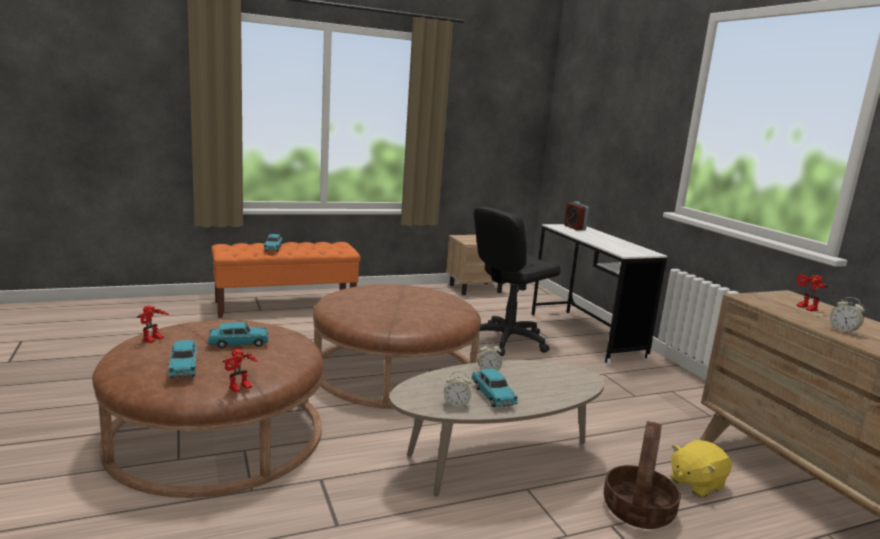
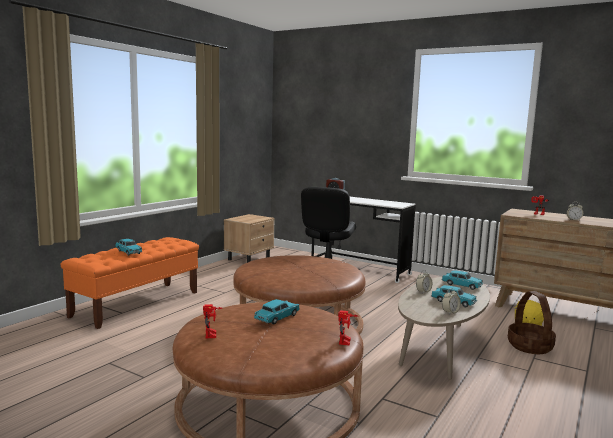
camera: 35 degrees left, 5 degrees down
(183, 367) = (284, 343): turquoise toy car -> turquoise toy car (461, 285)

